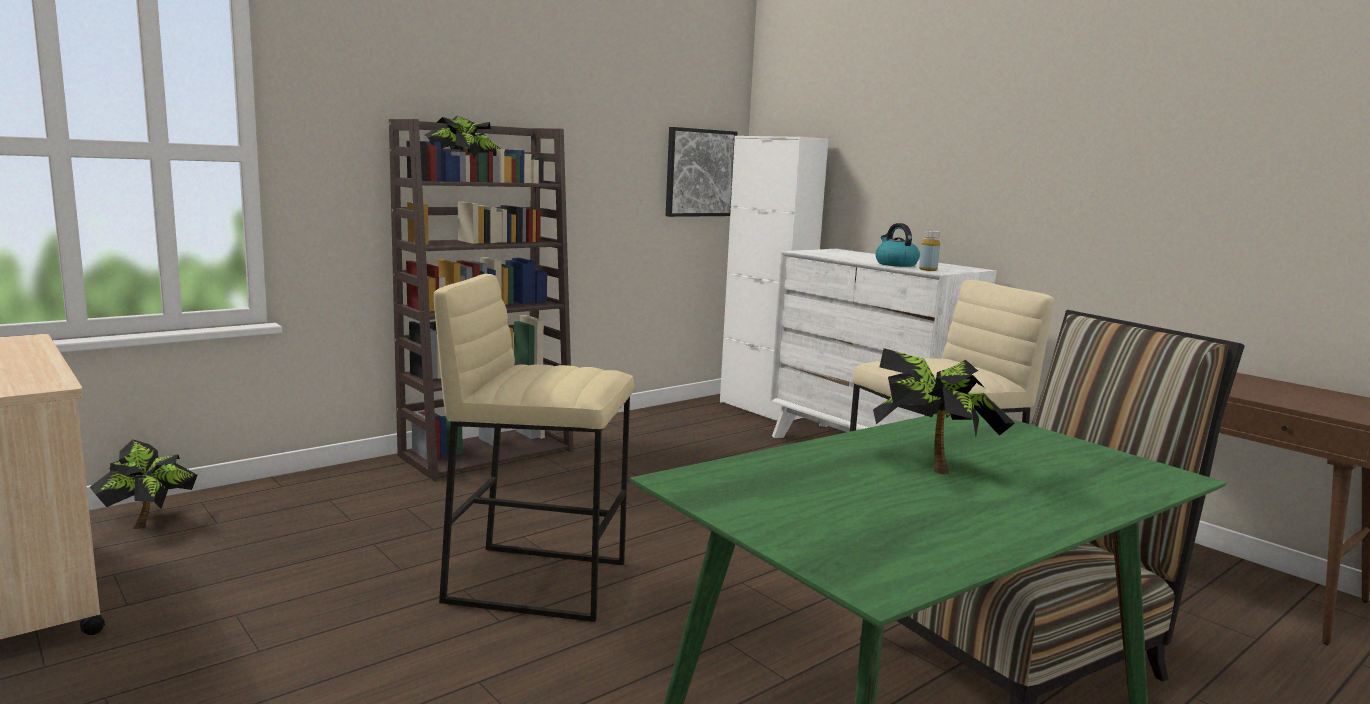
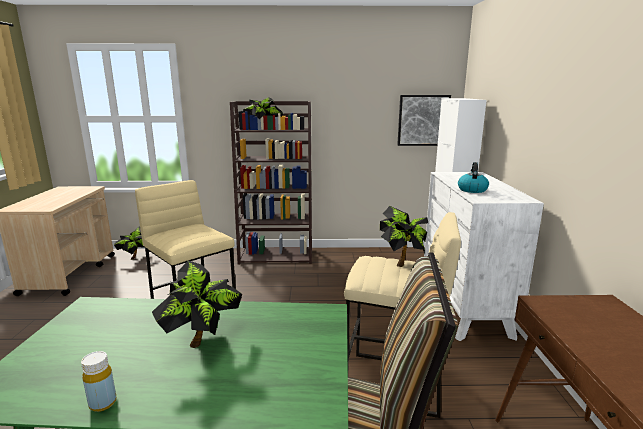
camera: 40 degrees right, 5 degrees up
(928, 269) = (479, 197): yellow bottle -> yellow bottle (103, 403)
(935, 358) = (402, 262): none -> potted plant

